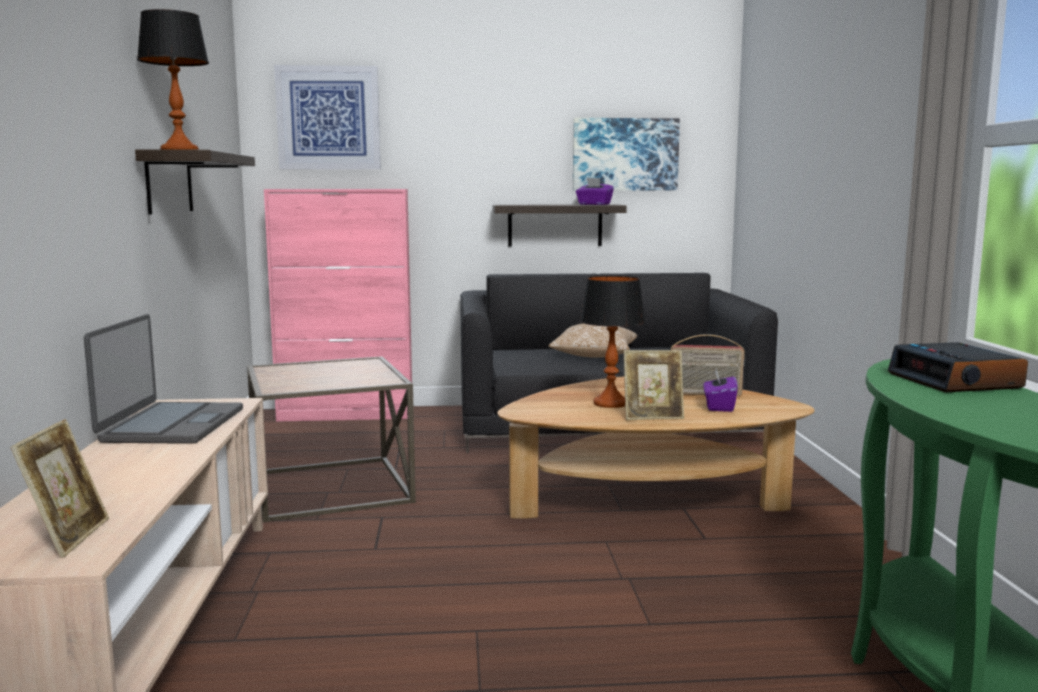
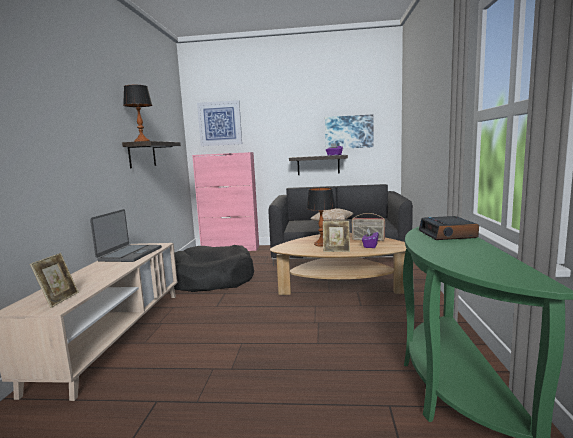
camera: 10 degrees right, 0 degrees up
(331, 487) = (210, 280): brown side table -> black dog bed

